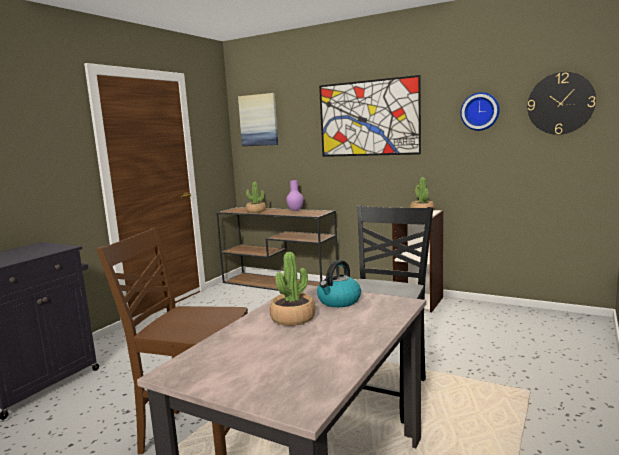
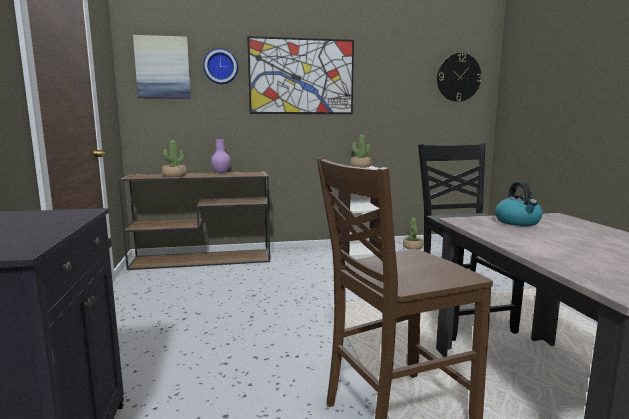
camera: 40 degrees left, 0 degrees up
(293, 318) = (536, 237): potted plant -> potted plant (412, 247)
(480, 111) = (402, 78): wall clock -> wall clock (220, 66)

